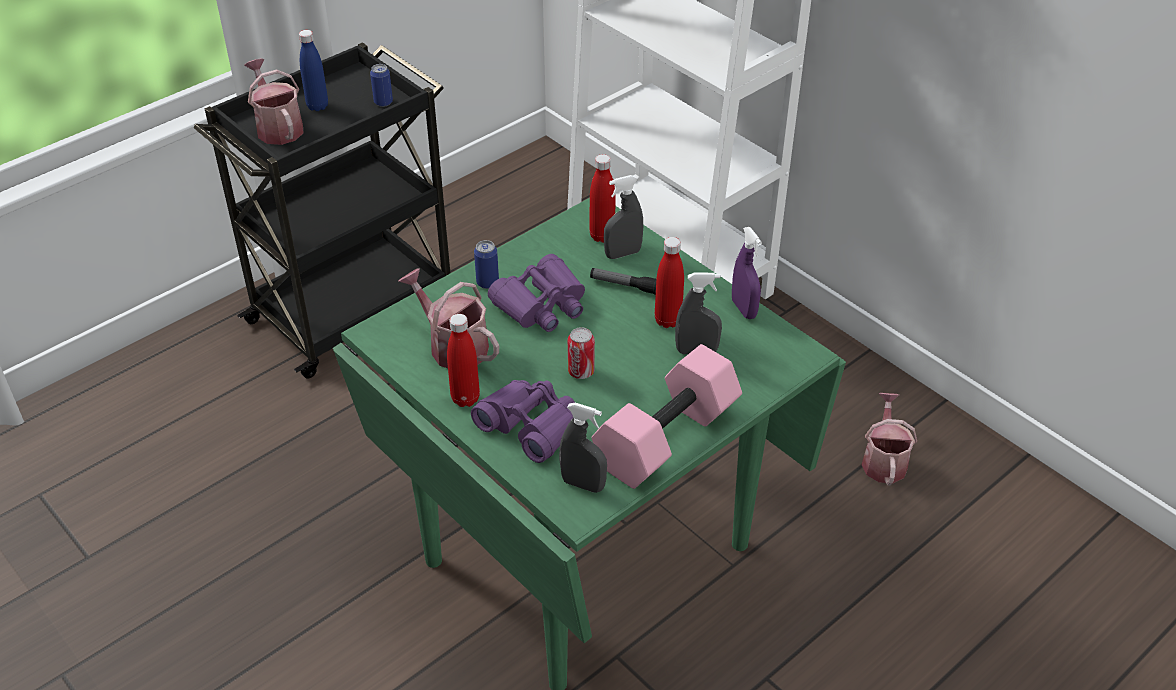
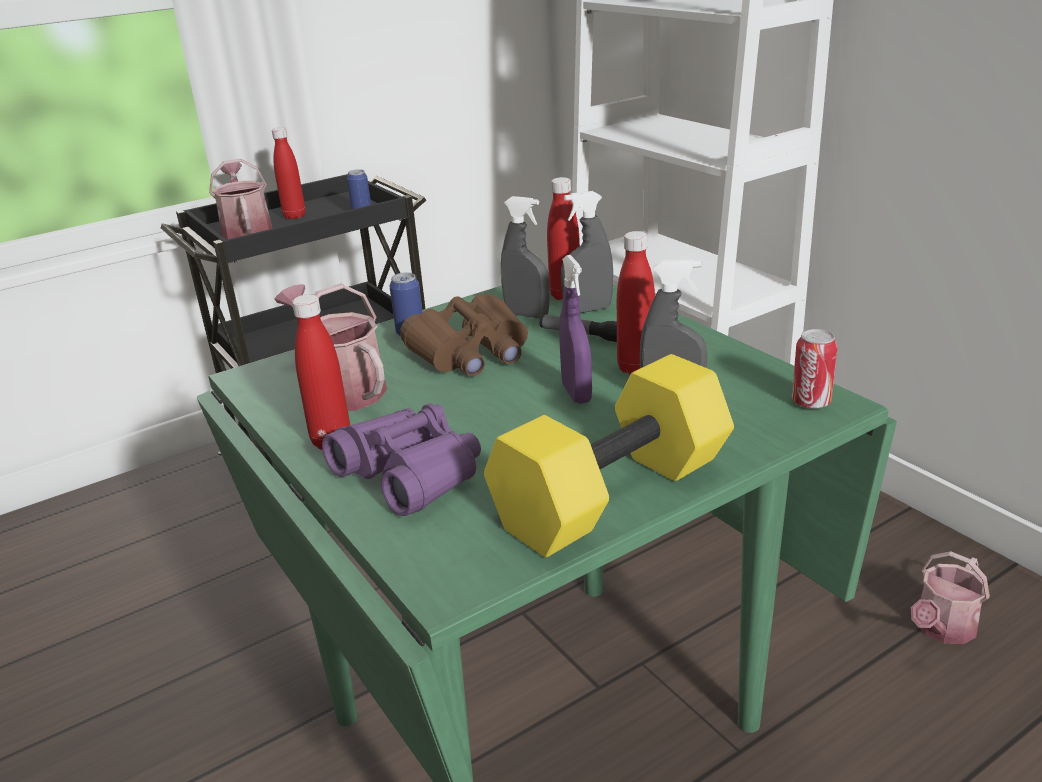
camera: 10 degrees right, 15 degrees down
(317, 106) = (294, 216): blue bottle -> red bottle
(541, 305) = (471, 352): purple binoculars -> brown binoculars
(581, 371) = (503, 416): can -> can (811, 402)
(583, 484) = (466, 548): grey spray bottle -> grey spray bottle (527, 314)
(667, 440) = (613, 496): pink dumbbell -> yellow dumbbell
(744, 309) = (743, 358): purple spray bottle -> purple spray bottle (576, 393)
(884, 460) = (942, 629): watering can -> watering can turned 150 degrees counterclockwise

